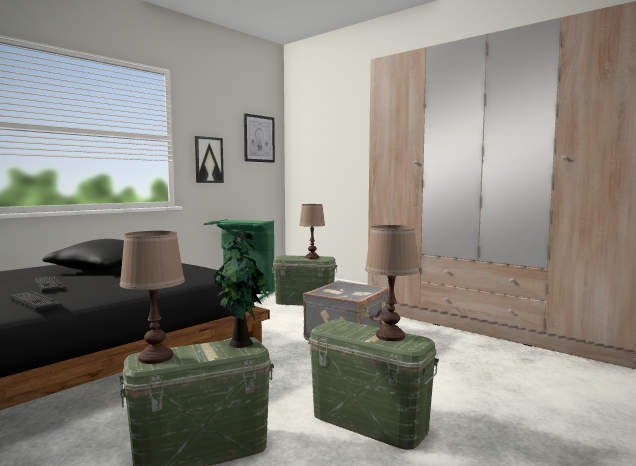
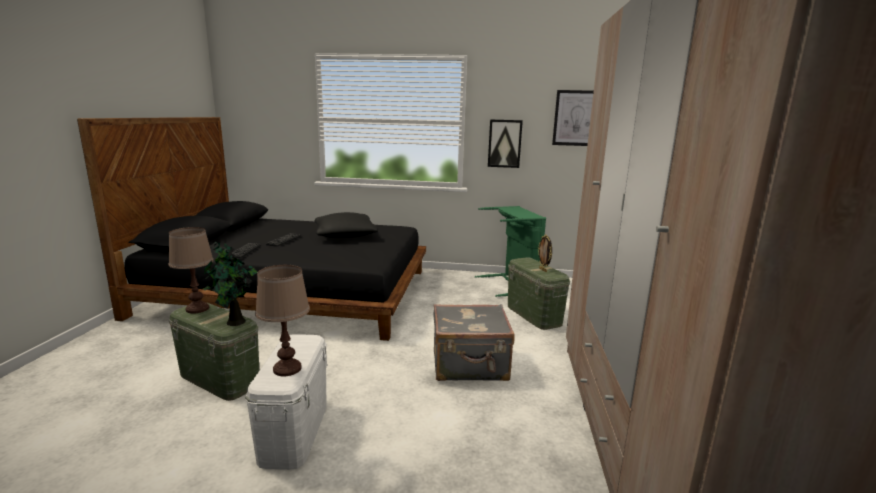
camera: 55 degrees right, 10 degrees up
(312, 257) = (543, 270): brown table lamp -> picture frame
(369, 421) = (295, 432): green storage box -> white storage box

